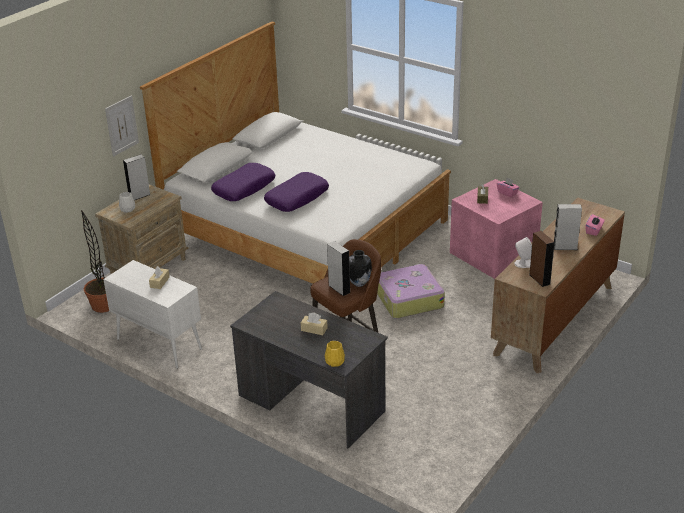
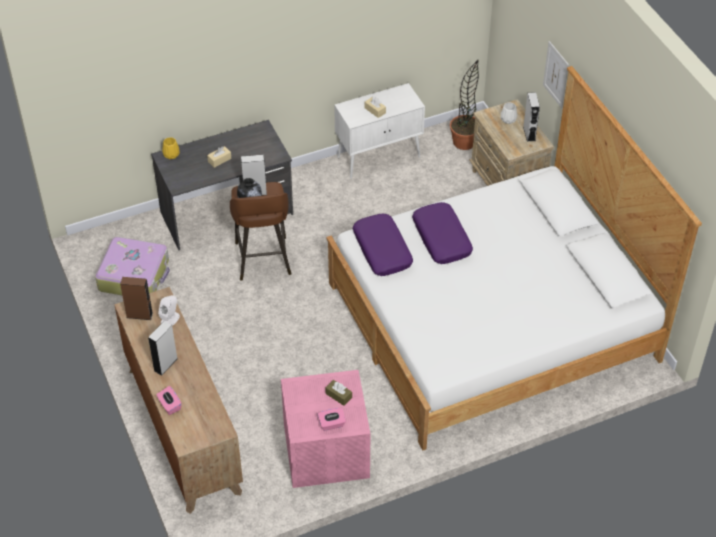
camera: 120 degrees right, 15 degrees up
(244, 188) = (494, 210): purple pillow -> purple pillow (382, 250)
(408, 299) = (307, 339): suitcase -> suitcase (135, 275)

